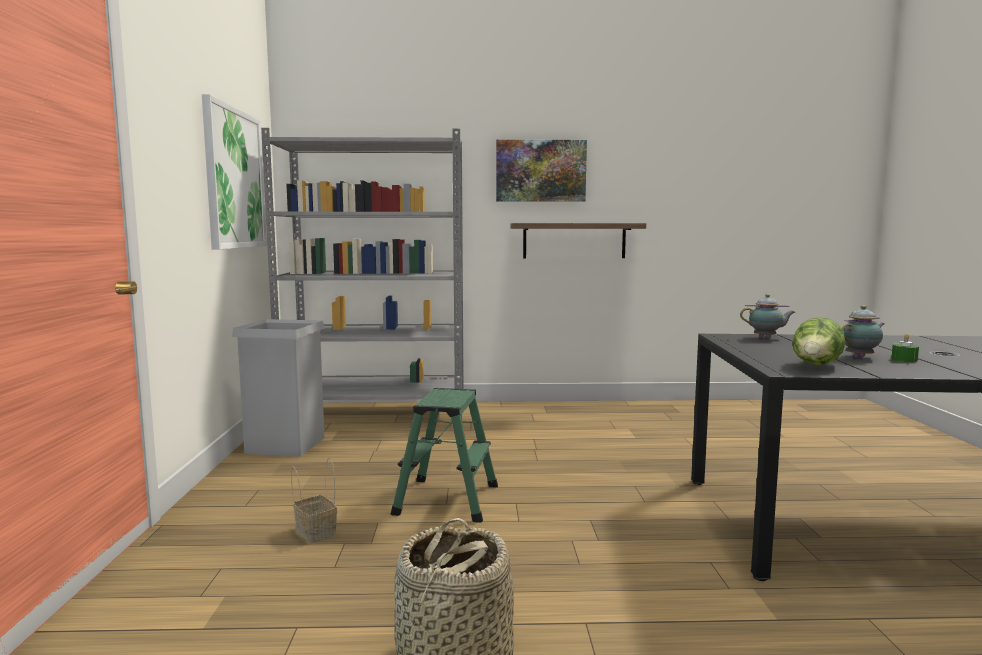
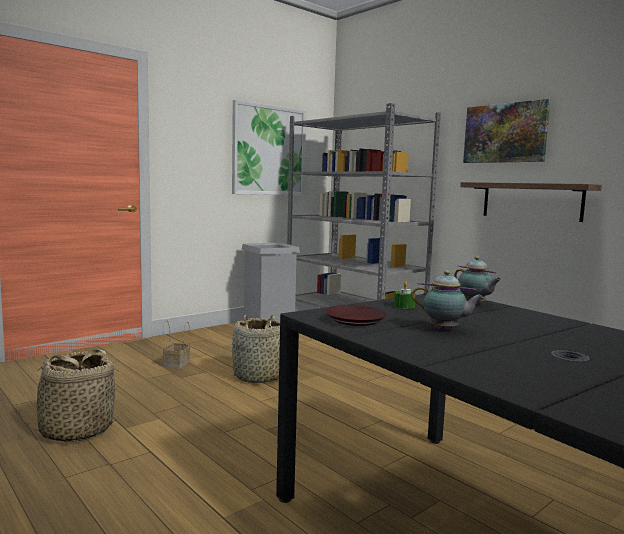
camera: 50 degrees right, 0 degrees up
(447, 499) = (259, 376): green step ladder -> basket
(816, 366) = (356, 320): lettuce -> brown plate
(904, 359) = (470, 342): green candle -> green candle (404, 306)

